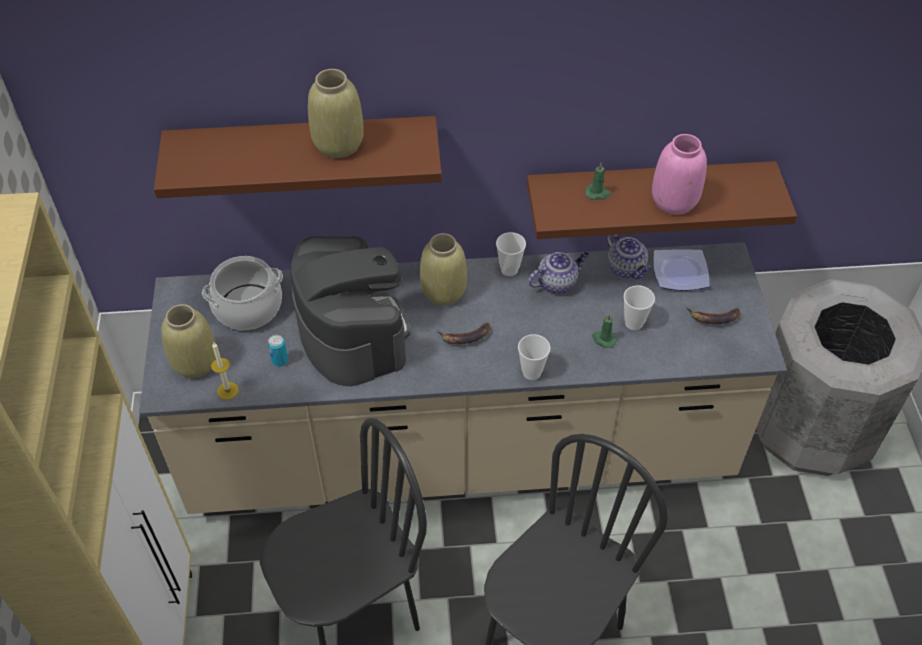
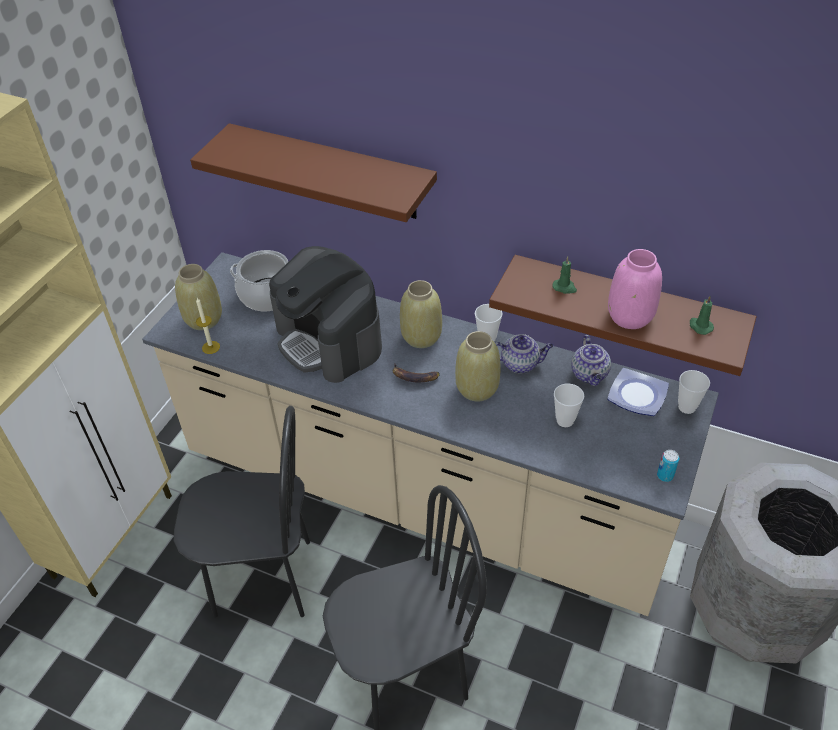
camera: 30 degrees right, 5 degrees down
(280, 360) = (262, 340): can -> can (665, 476)
(339, 144) = (345, 169): beige vase -> beige vase (477, 388)
(352, 332) = (329, 340): coffee machine -> coffee machine turned 135 degrees clockwise
(531, 372) = (448, 425): cup -> cup (686, 407)
(603, 339) = (528, 423): green candle -> green candle (700, 326)
(713, 318) = (642, 444): banana -> none

